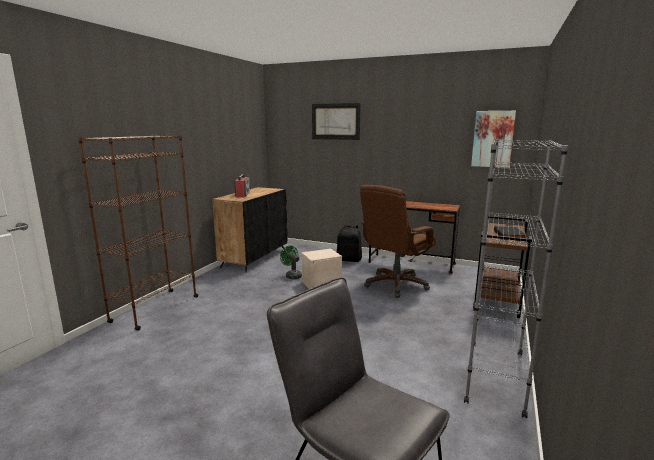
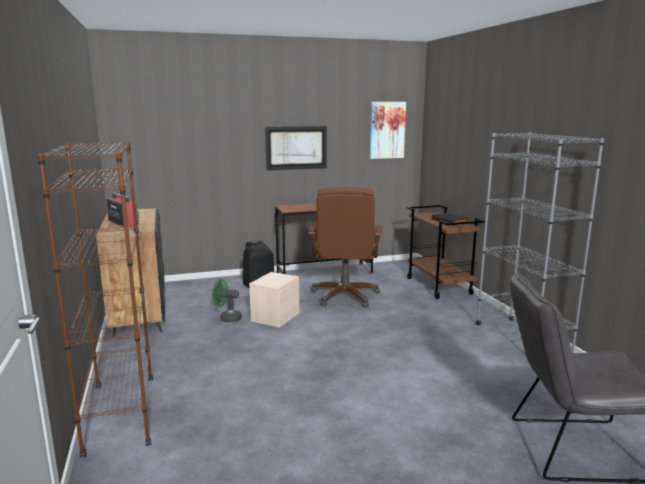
camera: 40 degrees left, 0 degrees up
(335, 121) = (211, 113): picture -> picture (296, 148)

